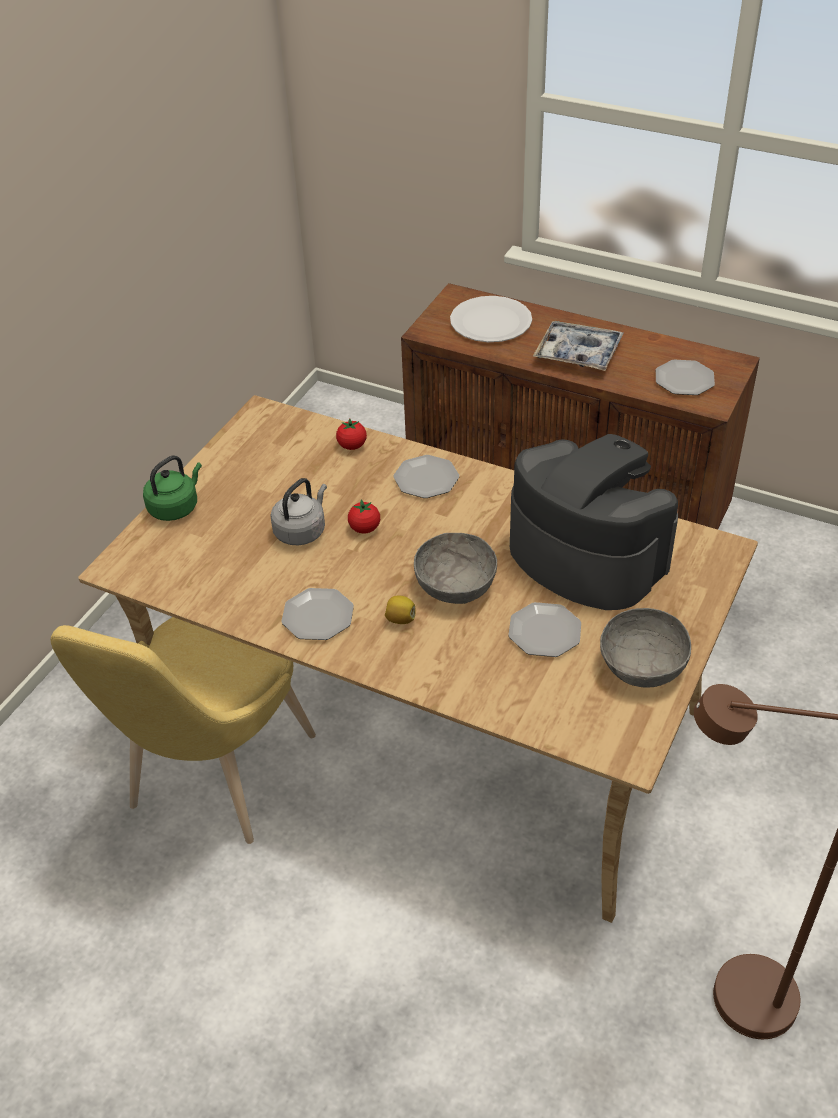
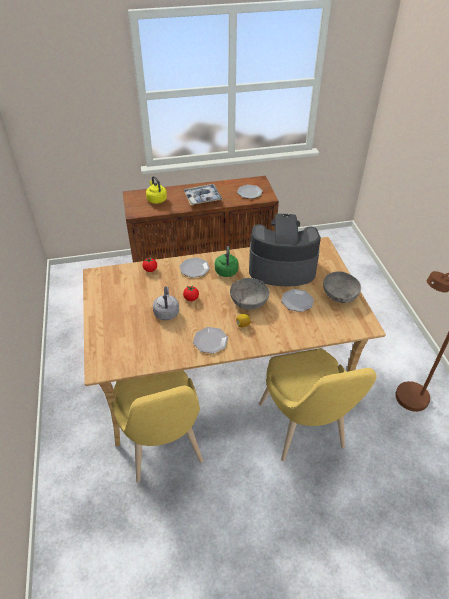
camera: 40 degrees left, 0 degrees up
(175, 507) = (99, 331): green kettle -> green kettle (226, 270)
(469, 910) = (304, 430): none -> yellow chair
(490, 322) = (156, 199): white plate -> yellow kettle

